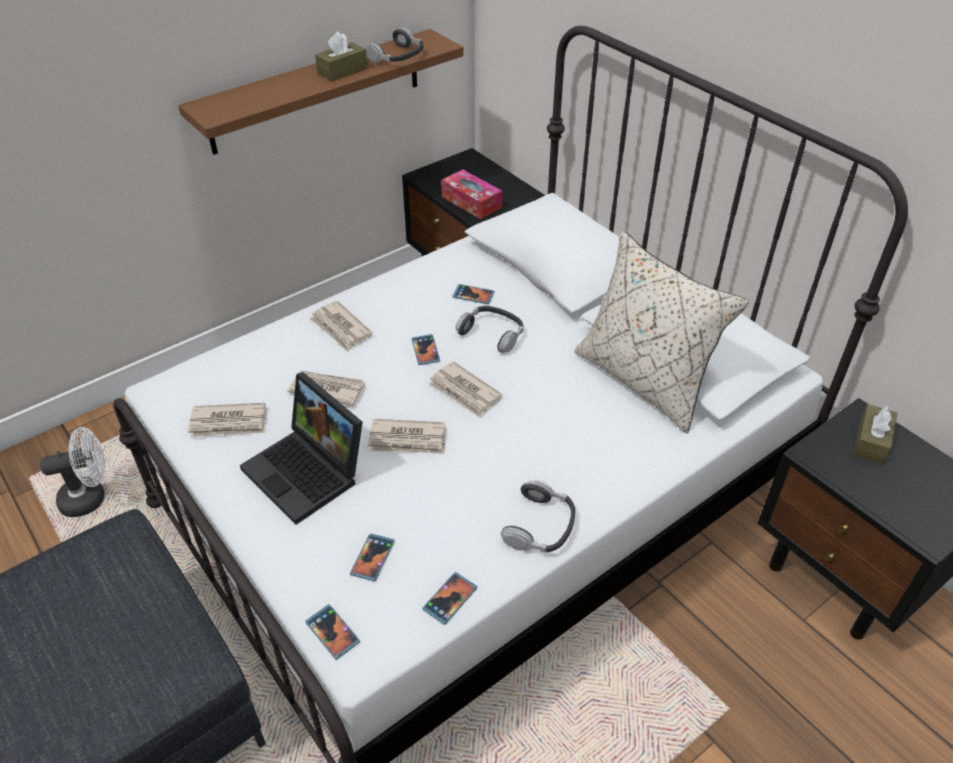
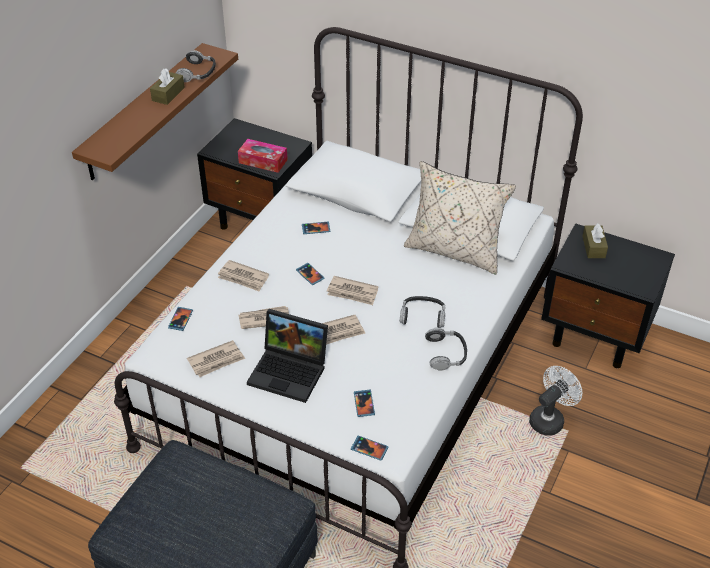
camera: 25 degrees left, 0 degrees up
(90, 497) = (81, 463): white fan -> white fan (550, 419)
(450, 599) = (421, 408): phone -> phone (180, 319)
(492, 334) = (345, 250): headphones -> headphones (423, 316)

